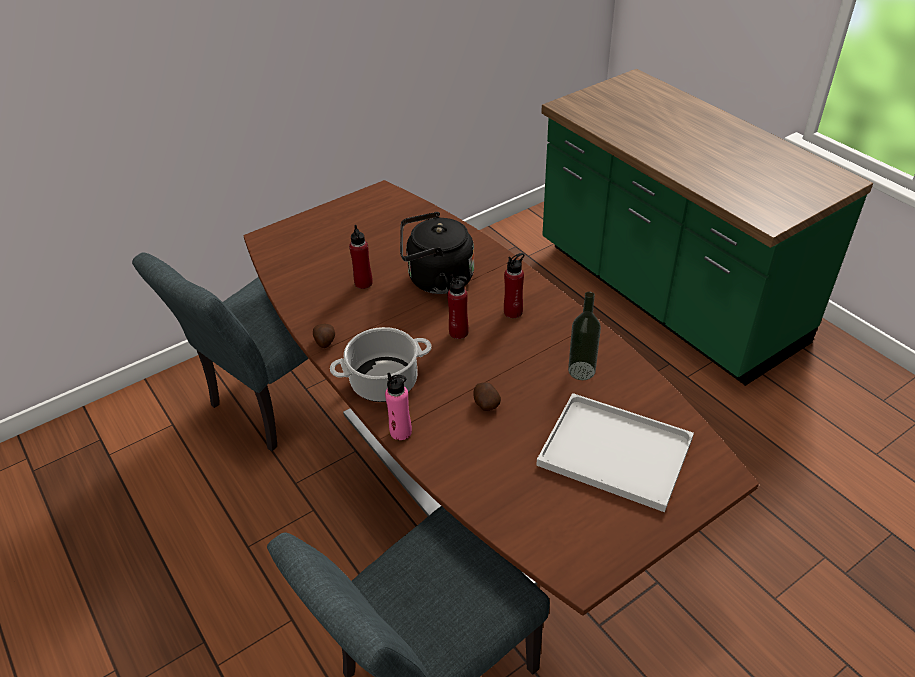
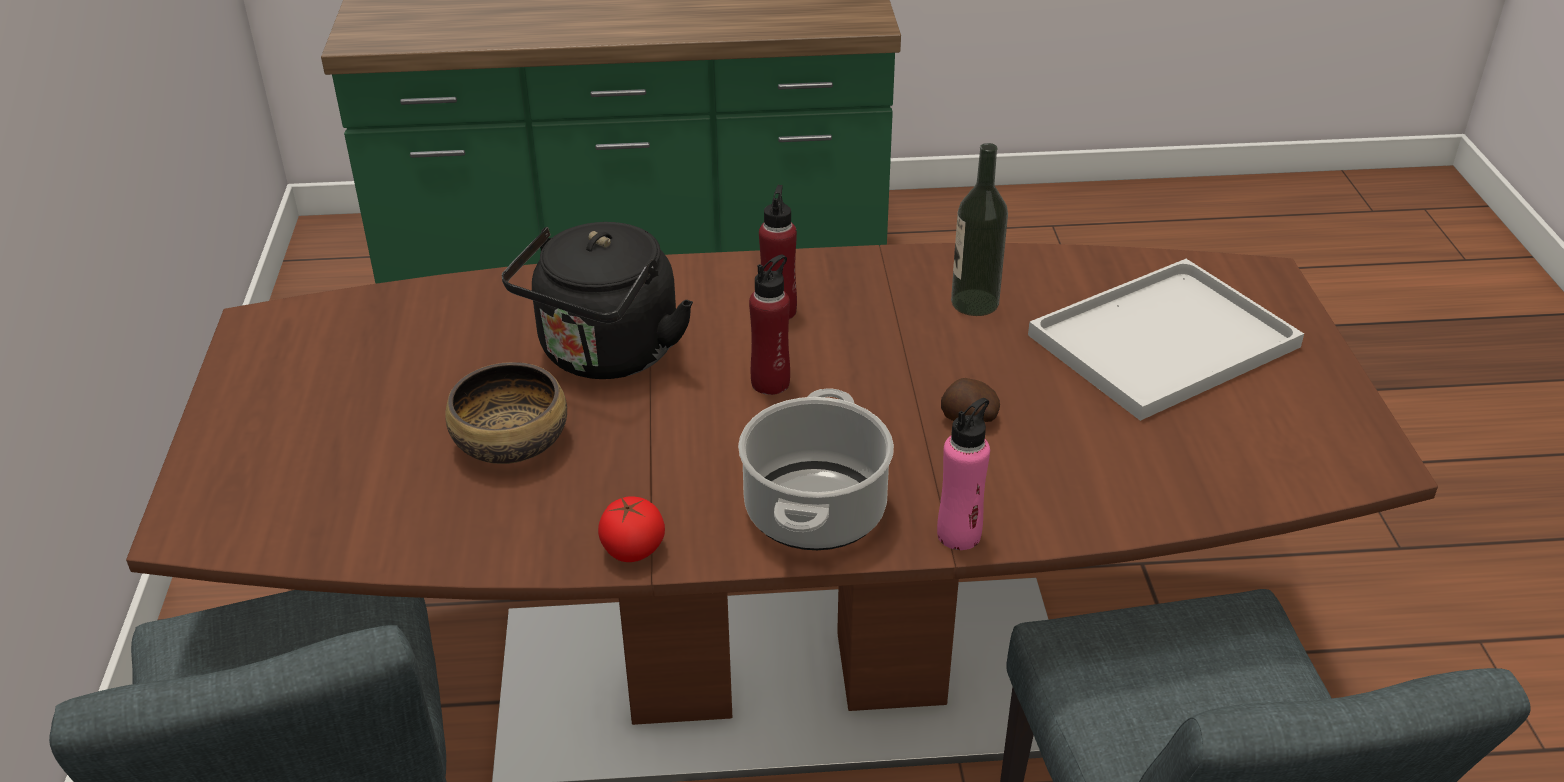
camera: 60 degrees left, 5 degrees down
(325, 342) = (632, 550): potato -> tomato
(363, 283) = (512, 442): red bottle -> bowl

